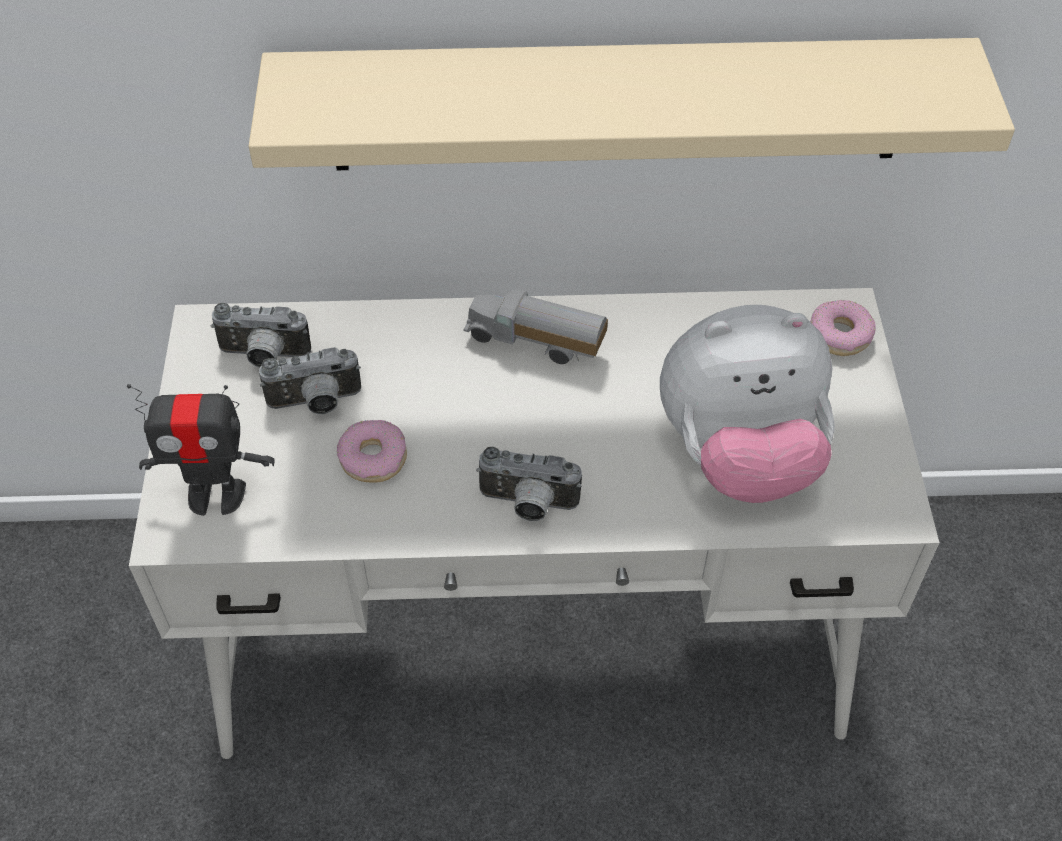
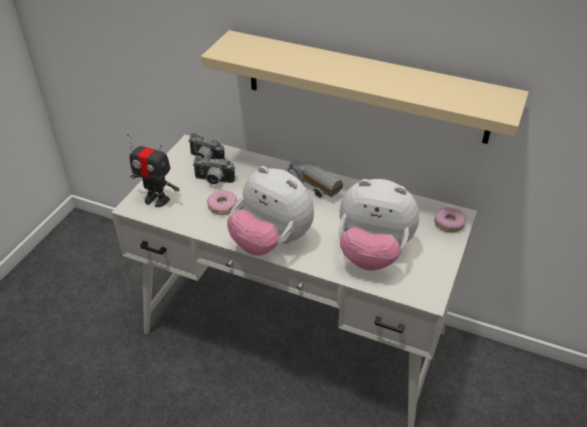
camera: 25 degrees right, 10 degrees down
(527, 505) = (271, 241): camera -> plush toy

